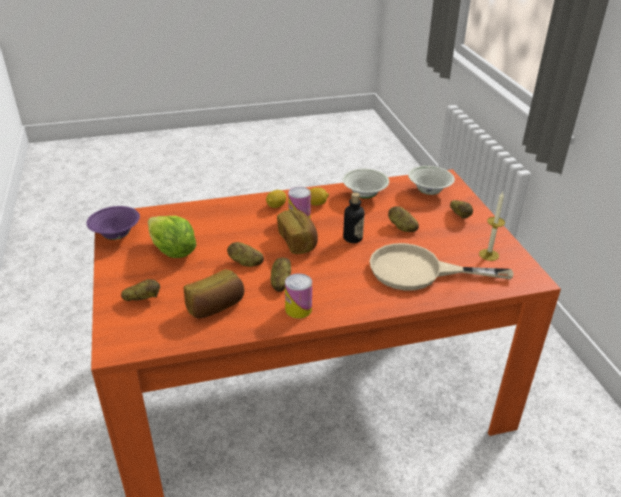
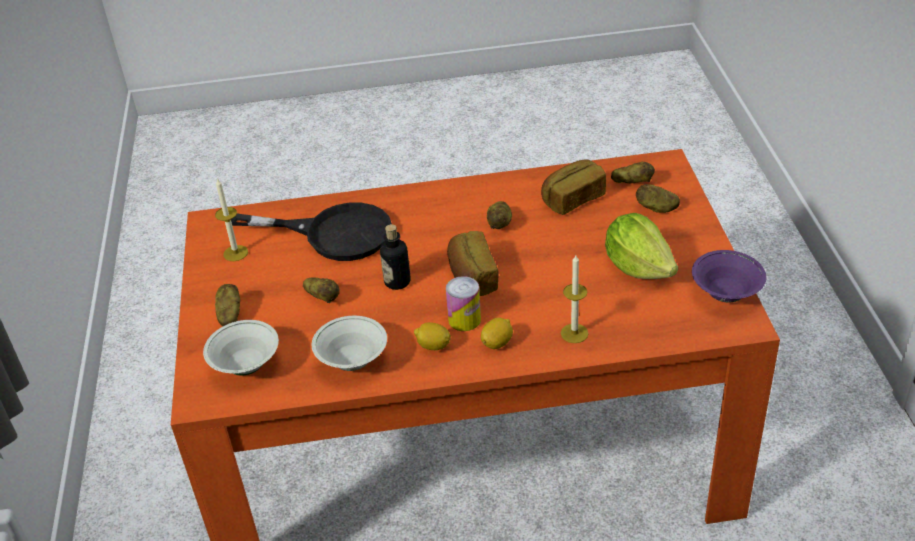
camera: 170 degrees left, 5 degrees up
(226, 212) = (574, 333): none -> candle
(245, 263) = (542, 249): potato -> potato (632, 183)
(298, 309) = (483, 195): can -> none
(419, 271) = (333, 234): beige frying pan -> black frying pan

